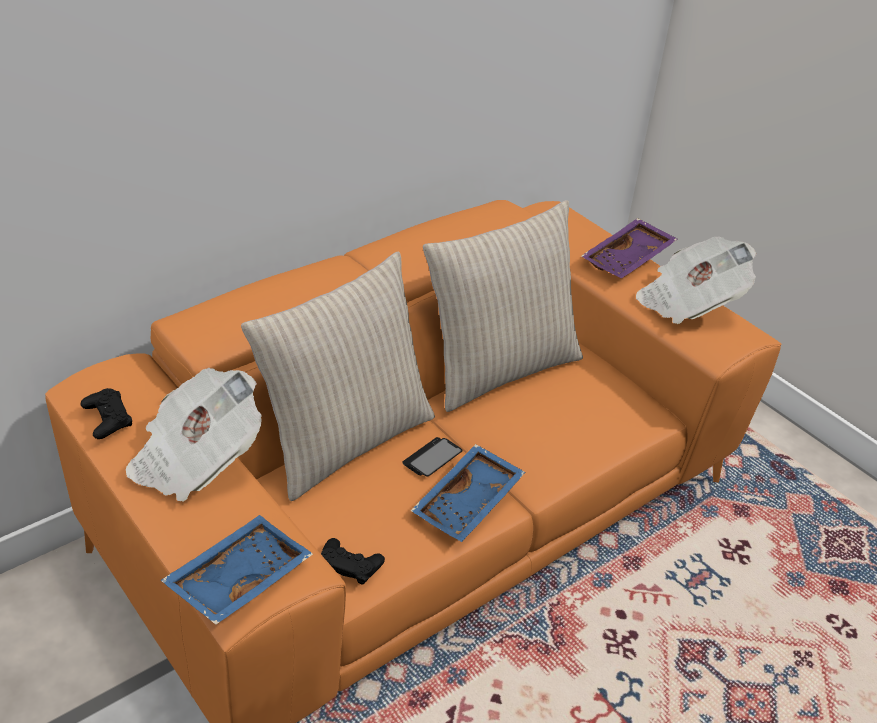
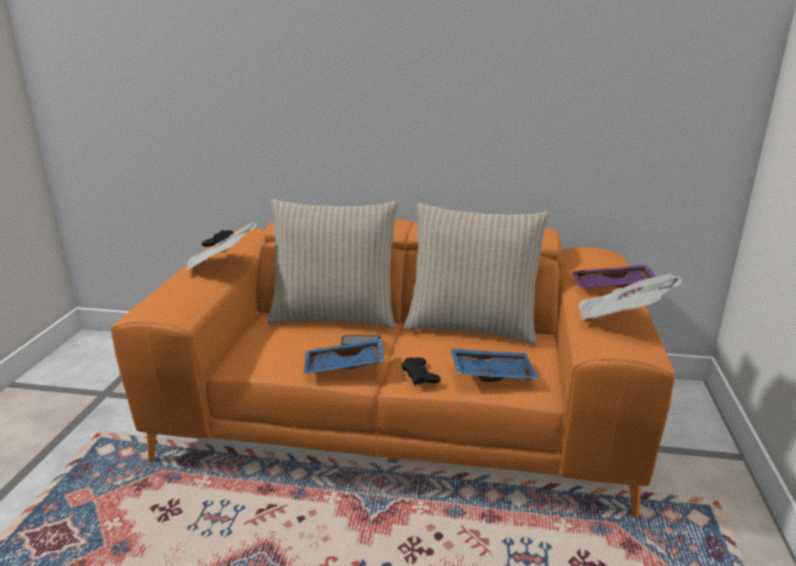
camera: 50 degrees right, 15 degrees down
(238, 578) = (153, 303): blue tray -> blue tray (492, 373)
(350, 565) = (246, 357): black game controller -> black game controller (420, 375)

